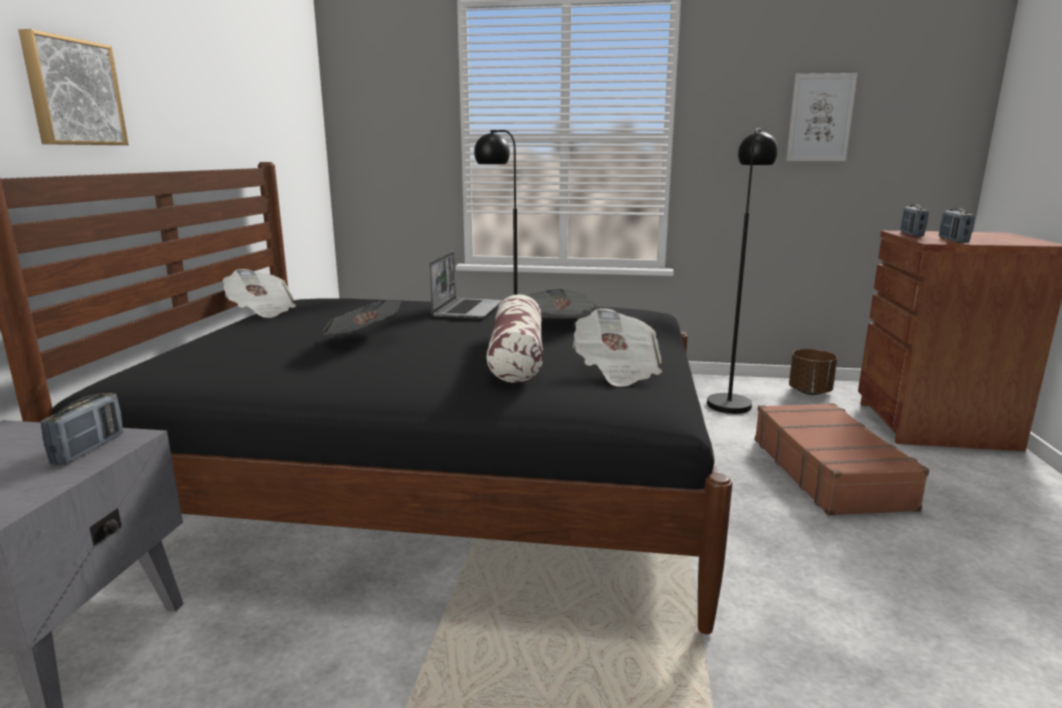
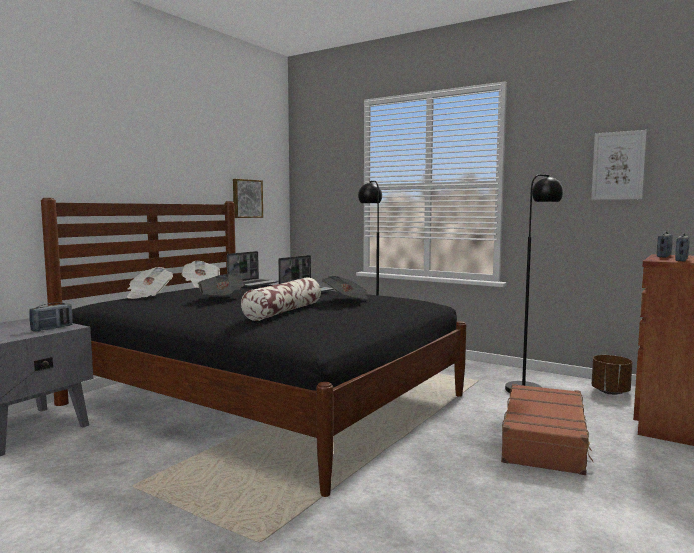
camera: 25 degrees right, 10 degrees down
(73, 92) = (109, 164): picture -> picture (246, 198)
(350, 301) = (254, 284): none -> laptop
(616, 371) = (324, 322): newspaper -> newspaper (148, 295)

